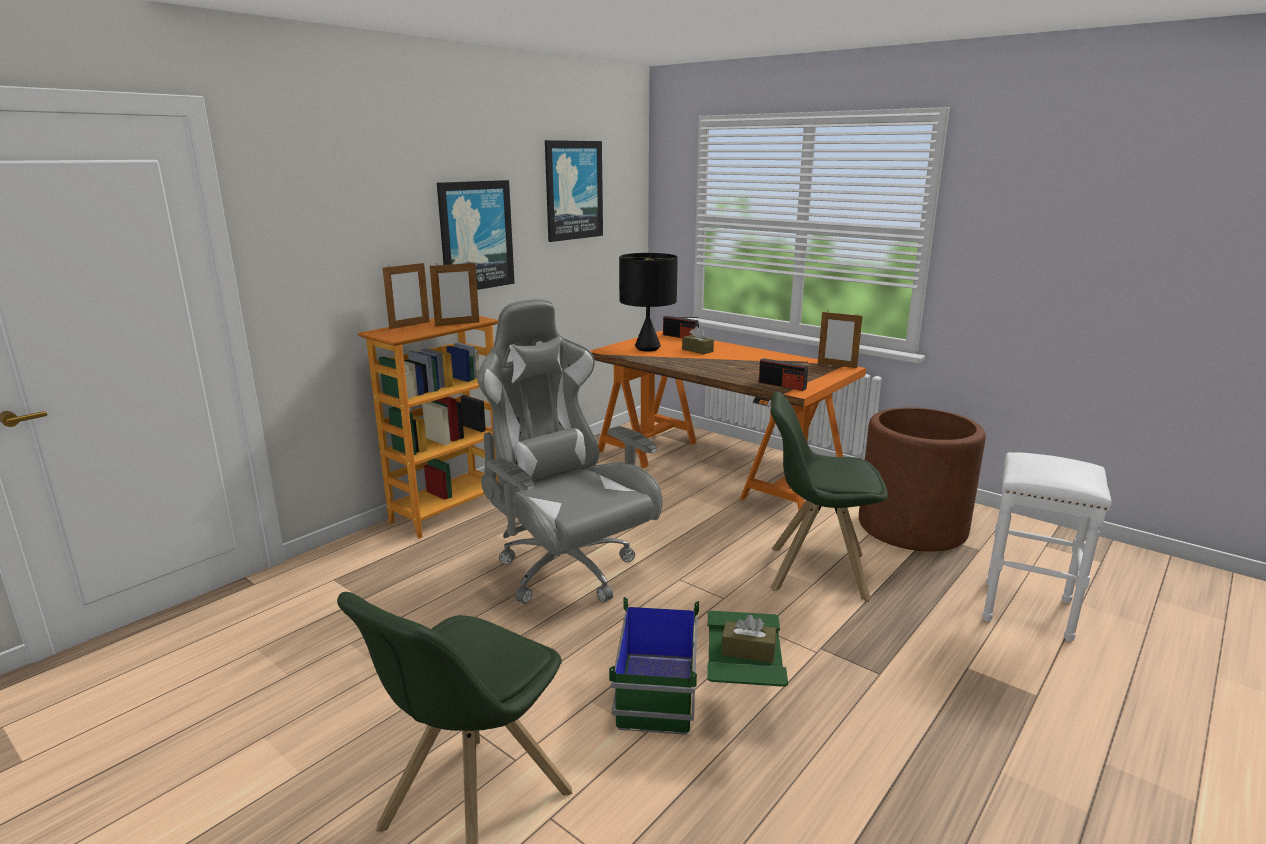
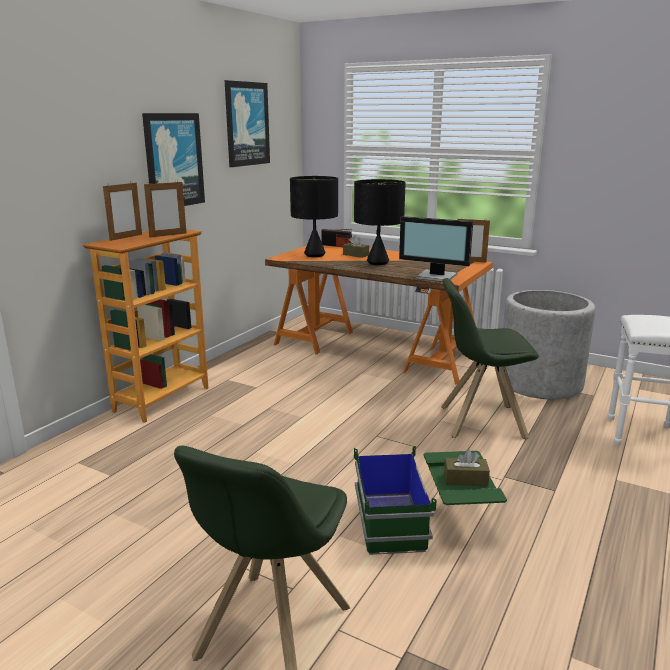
camera: 10 degrees left, 0 degrees up
(572, 574) = (287, 440): grey office chair -> none
(718, 363) = (378, 263): none -> black table lamp
(782, 385) = (436, 277): radio -> monitor
(912, 527) = (540, 383): brown planter -> grey planter

